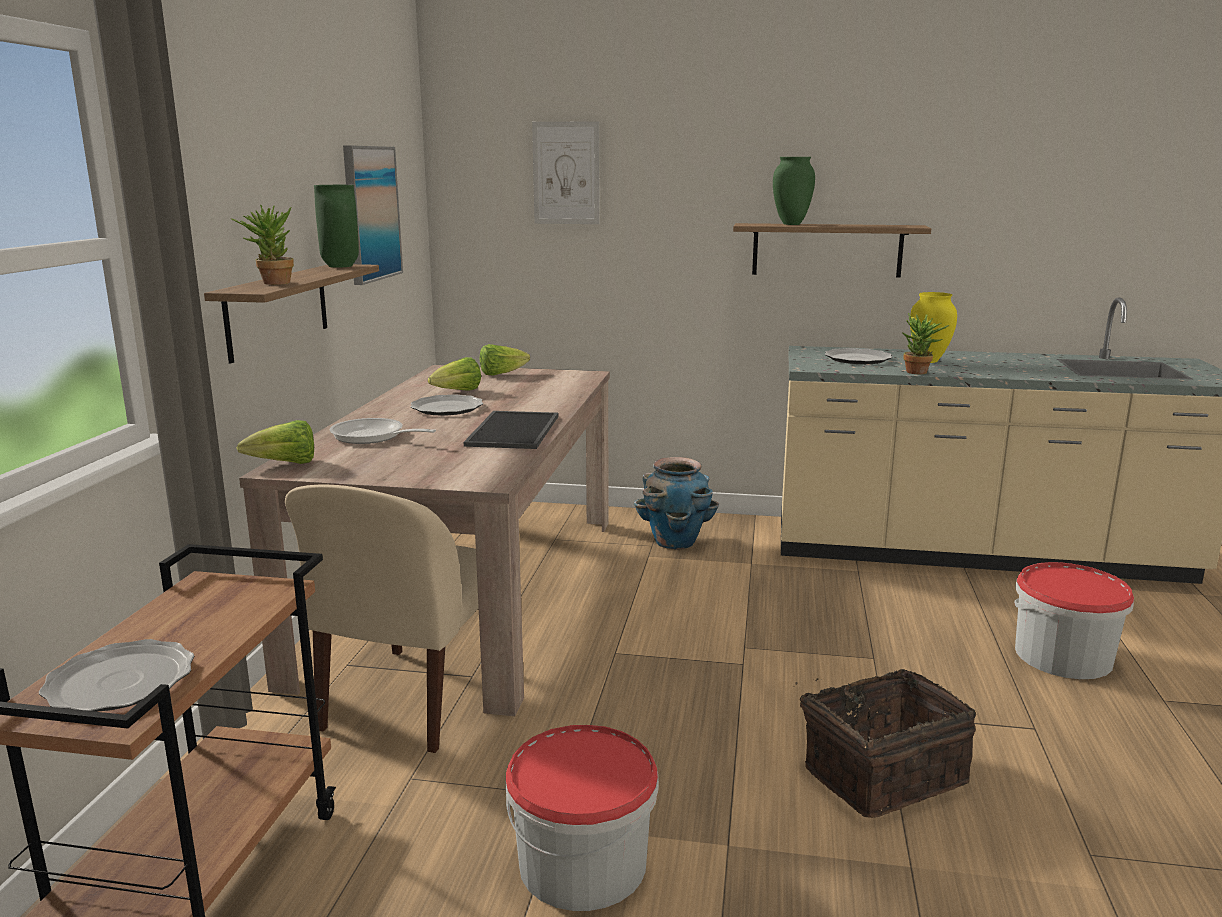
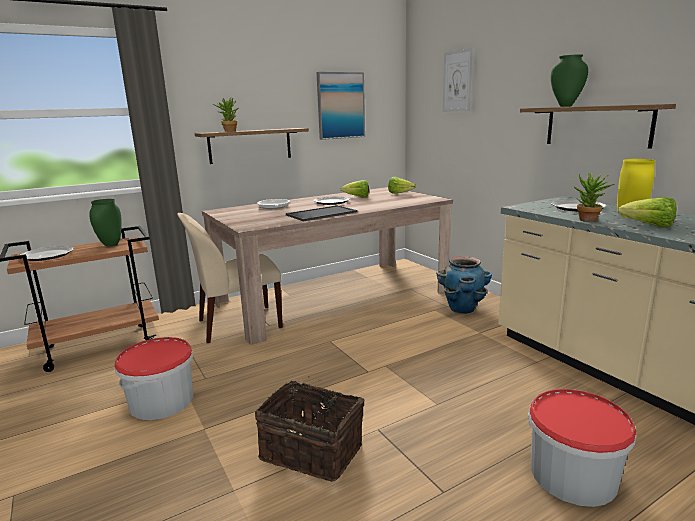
camera: 50 degrees right, 0 degrees up
(285, 464) = (223, 209): lettuce -> lettuce (648, 226)
(341, 266) = (291, 128): green vase -> green vase (111, 245)

